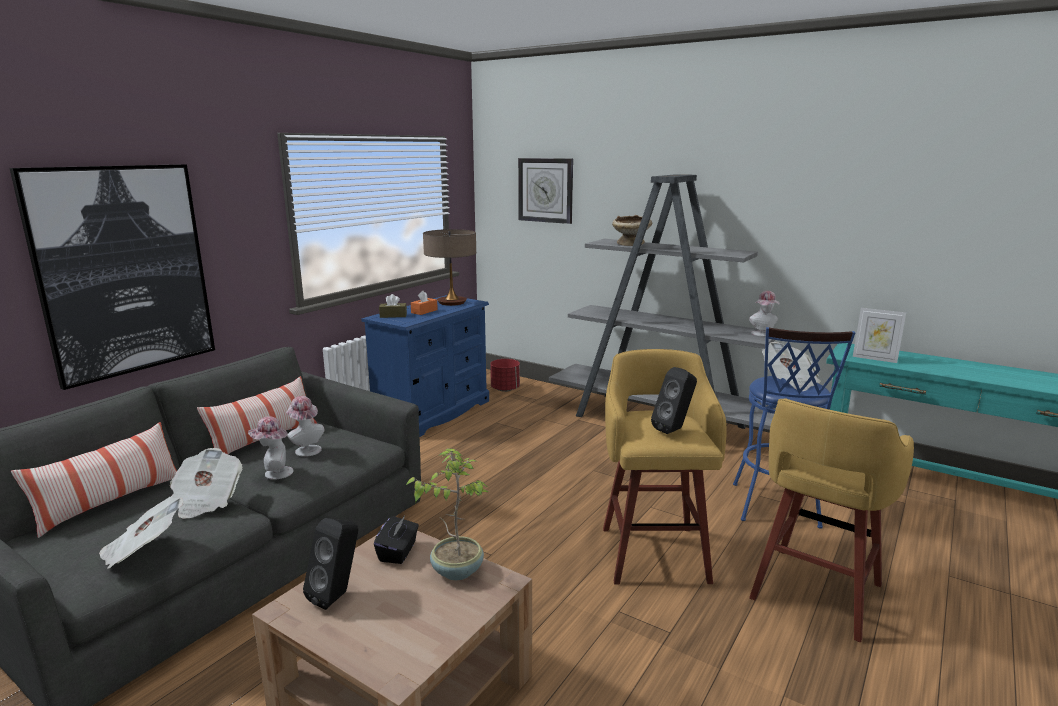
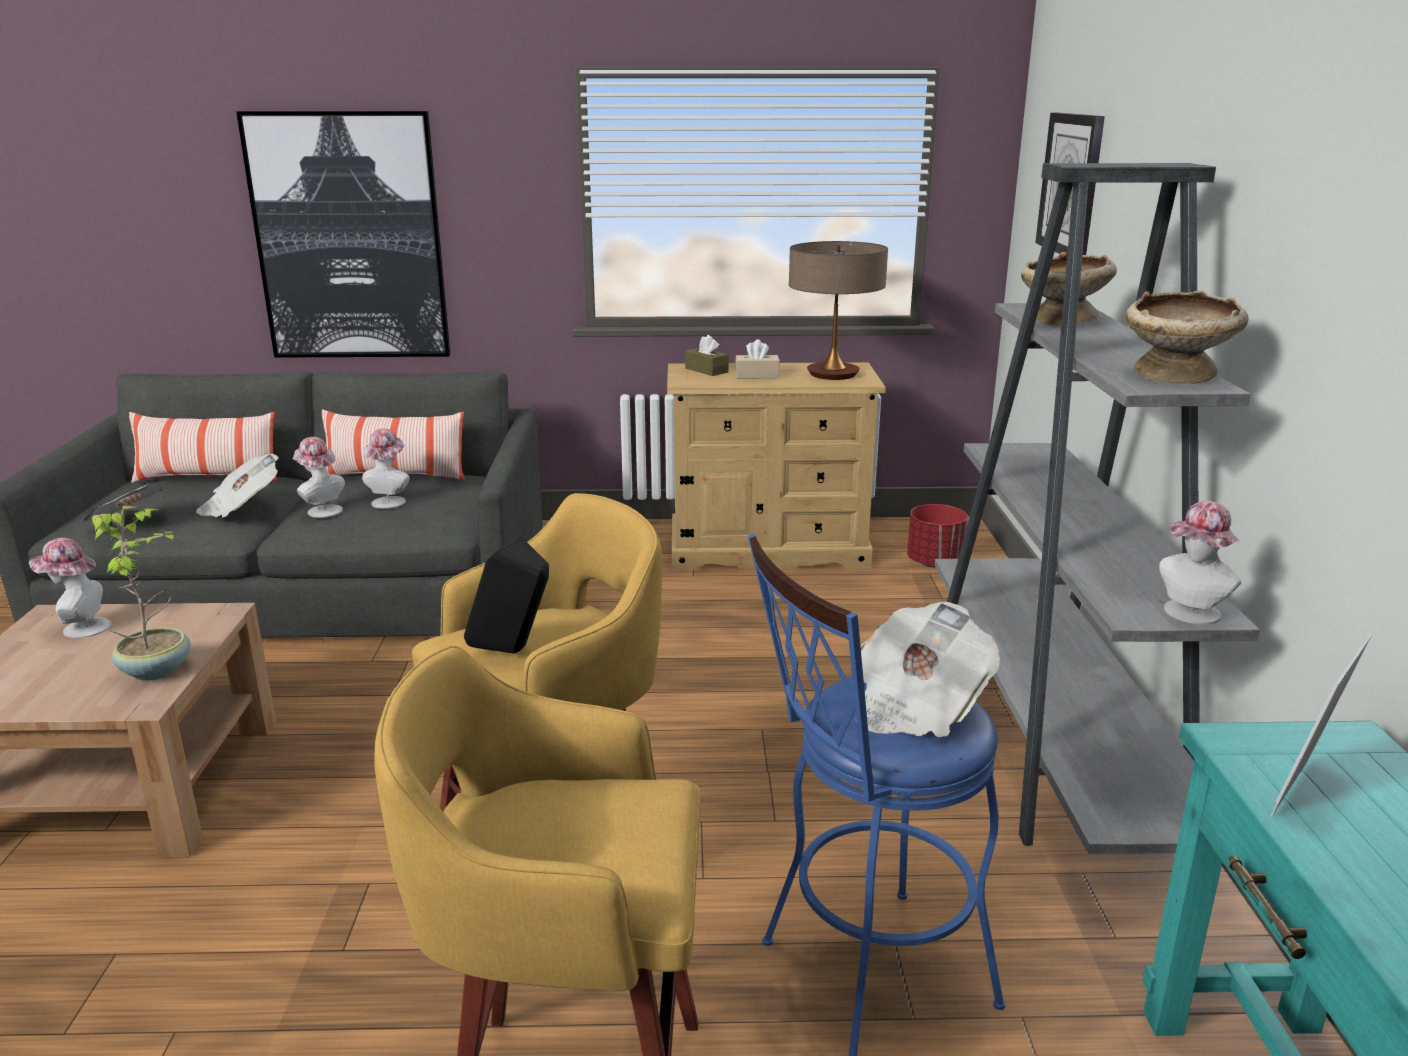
camera: 55 degrees right, 5 degrees up
(337, 595) = (80, 628): black speaker -> hat
(398, 552) = (183, 626): black tissue box -> none
(424, 311) = (757, 375): orange tissue box -> beige tissue box
(433, 413) = (768, 550): blue dresser -> beige dresser
(728, 251) = (1176, 376): none -> beige bowl
(874, 358) = (1304, 792): picture frame -> picture frame turned 45 degrees clockwise

